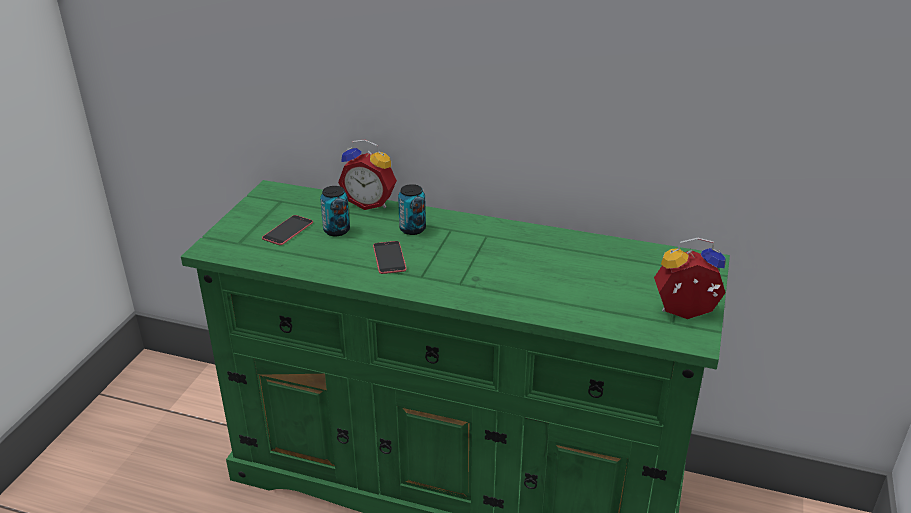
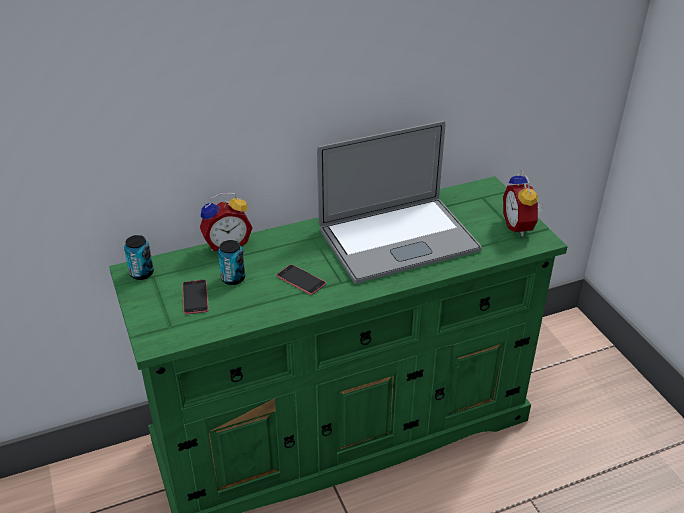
camera: 40 degrees left, 5 degrees up
(412, 229) = (286, 250): can -> can (141, 273)
(529, 266) = (398, 239): none -> laptop
(685, 314) = (520, 226): alarm clock -> alarm clock turned 60 degrees counterclockwise

